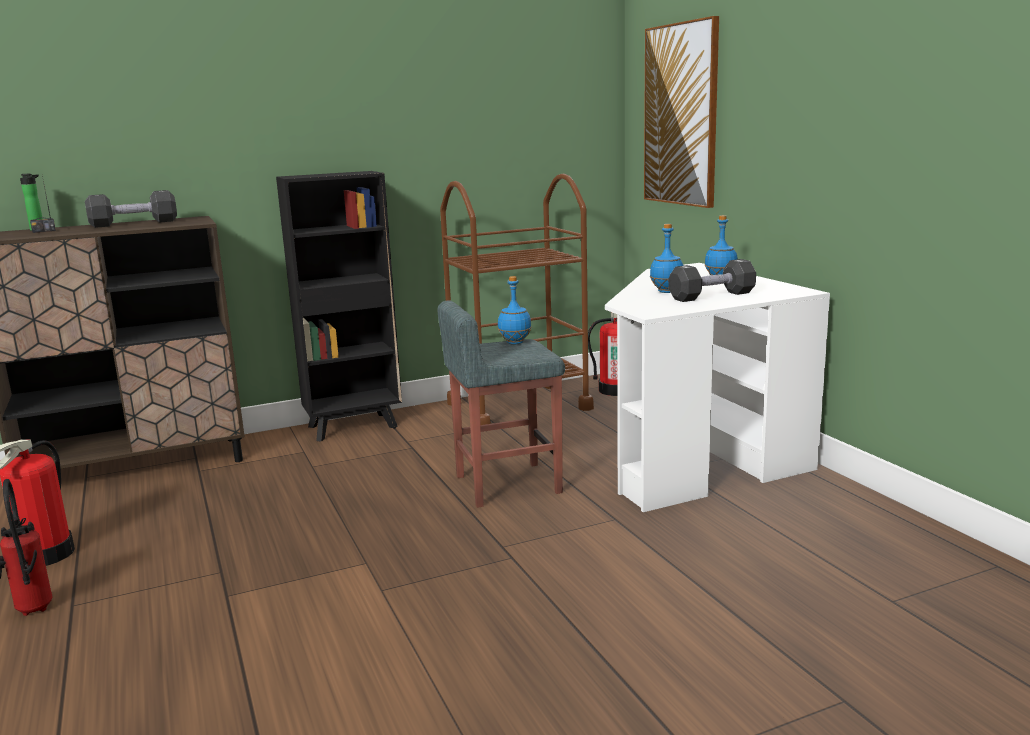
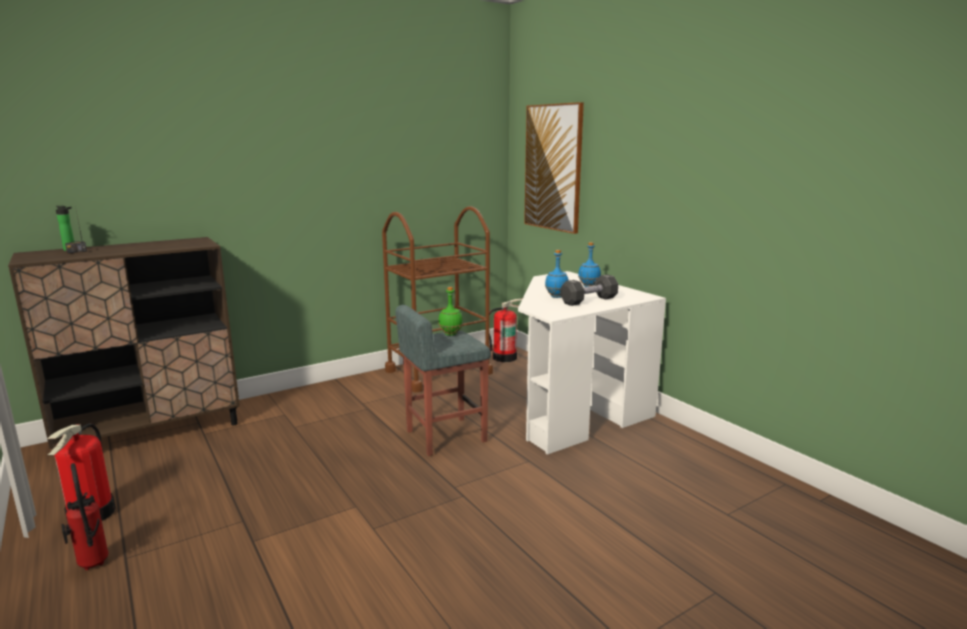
camera: 10 degrees left, 0 degrees up
(134, 223) = (150, 244): black dumbbell -> none
(354, 427) = (319, 392): black bookcase -> none
(514, 343) = (450, 334): blue bottle -> green bottle

